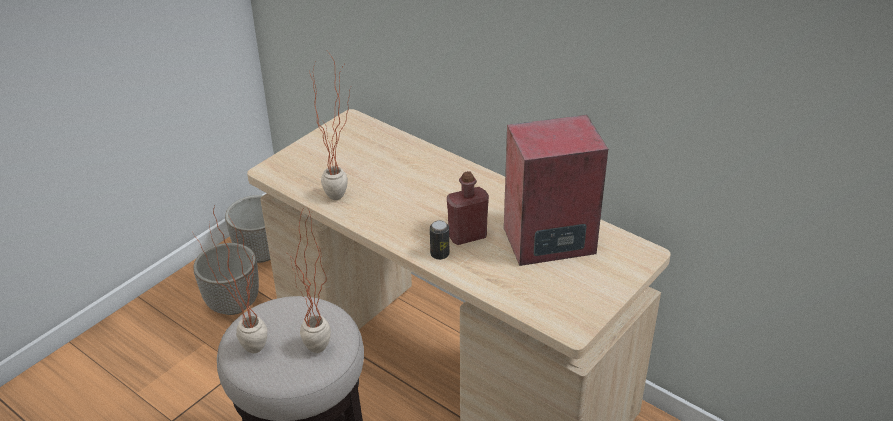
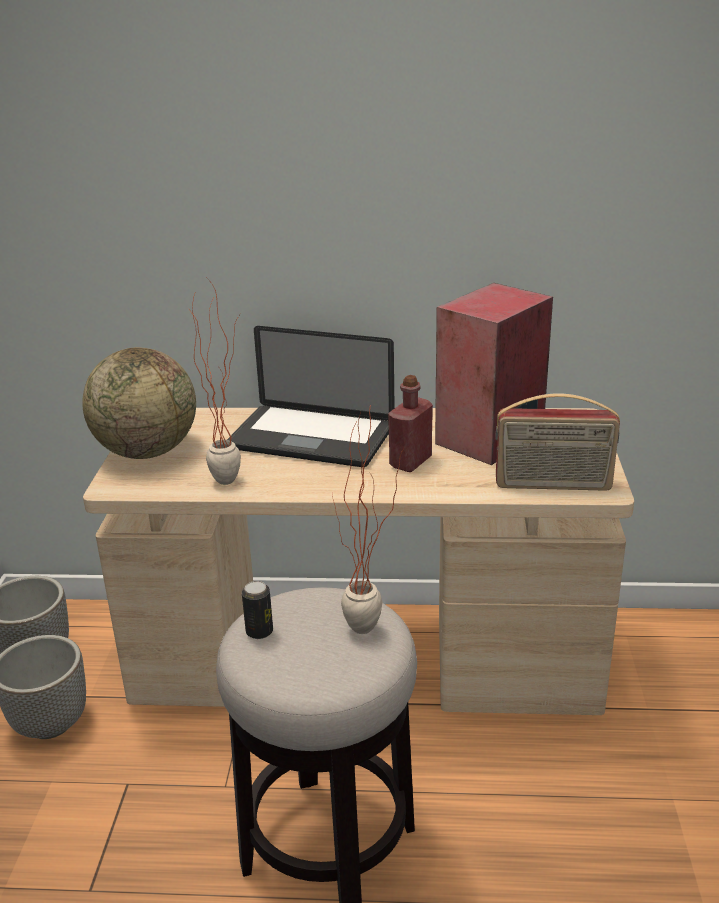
camera: 35 degrees left, 10 degrees down
(245, 348) = (278, 667): potted plant -> none
(317, 150) = (147, 451): none -> globe
(427, 184) = (311, 438): none -> laptop
(439, 254) = (404, 485): can -> can (259, 631)
(540, 305) = (553, 485): none -> radio

